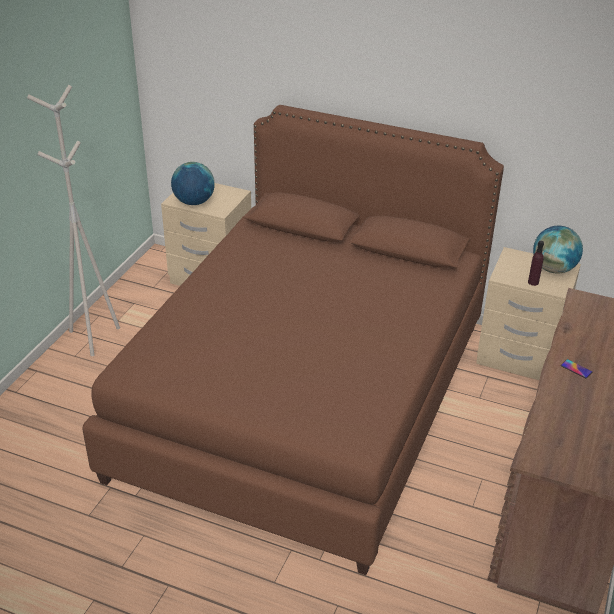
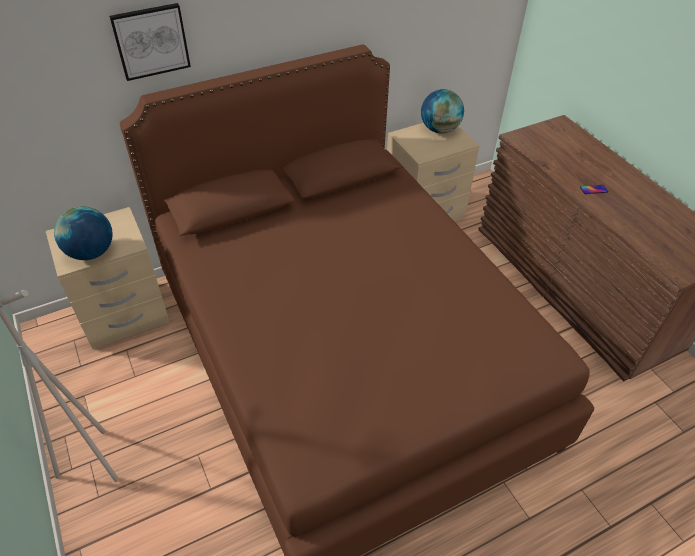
camera: 50 degrees left, 10 degrees up
(299, 67) = (151, 41): none -> picture
(533, 282) = (444, 147): purple bottle -> none

